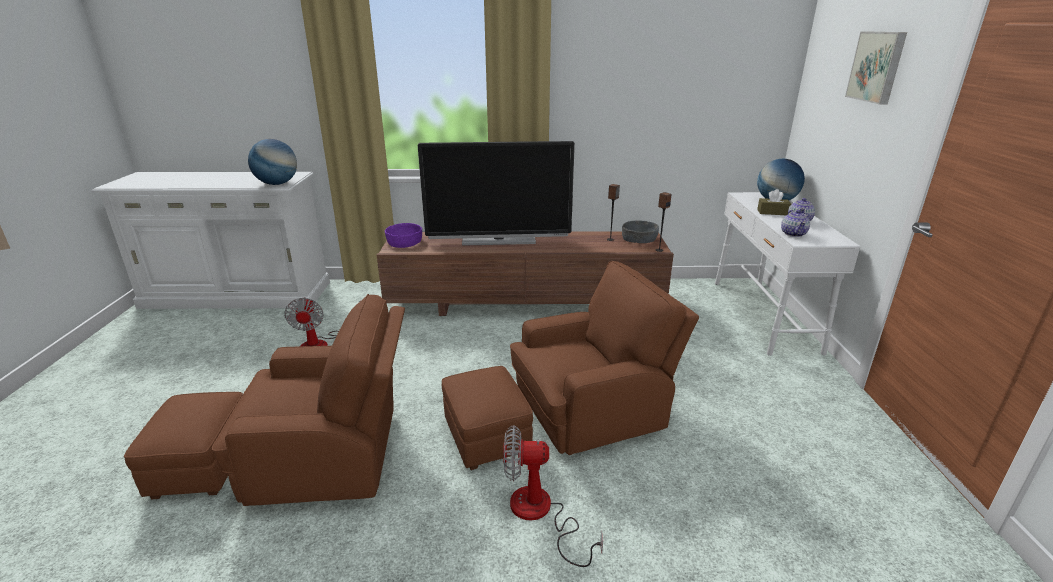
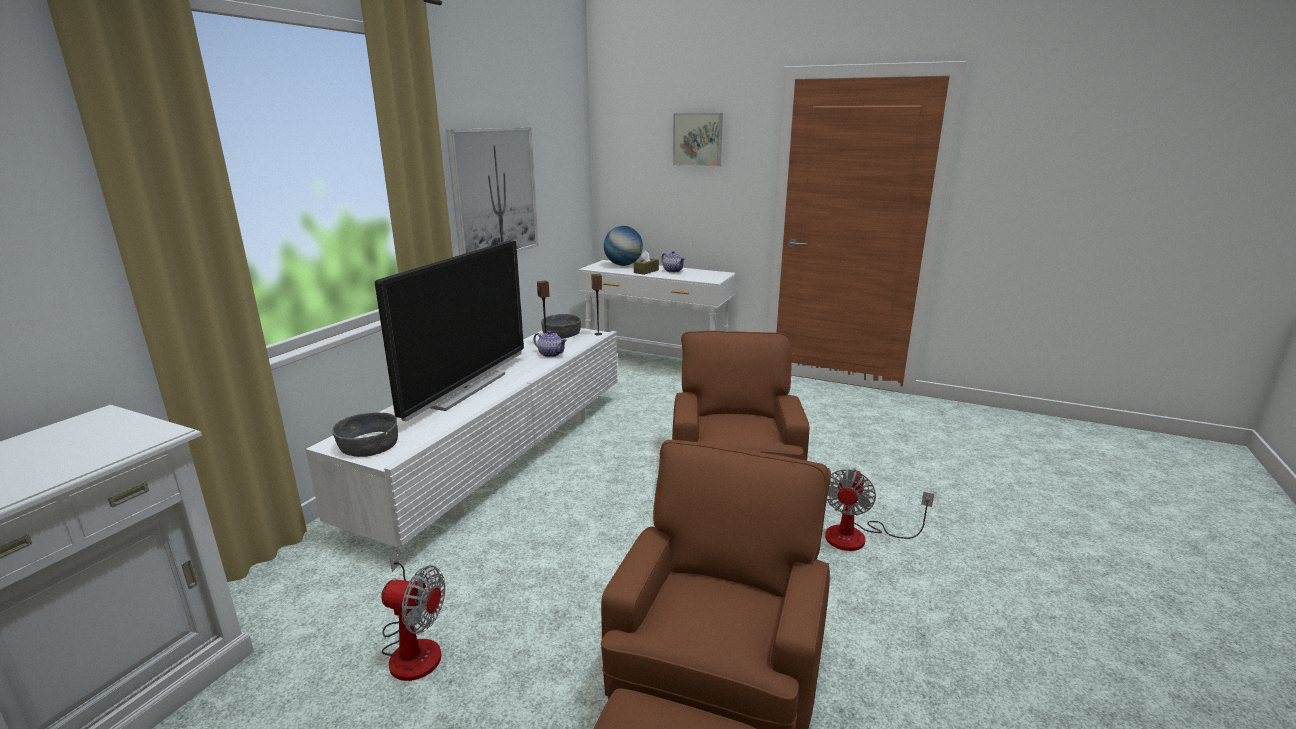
camera: 65 degrees left, 5 degrees down
(277, 184) = (137, 437): globe -> none
(404, 242) = (367, 444): purple bowl -> grey bowl
(525, 302) = (500, 455): brown tv stand -> white tv stand
(623, 102) = (494, 194): none -> picture
(793, 234) = (696, 278): teapot -> teapot (550, 354)

